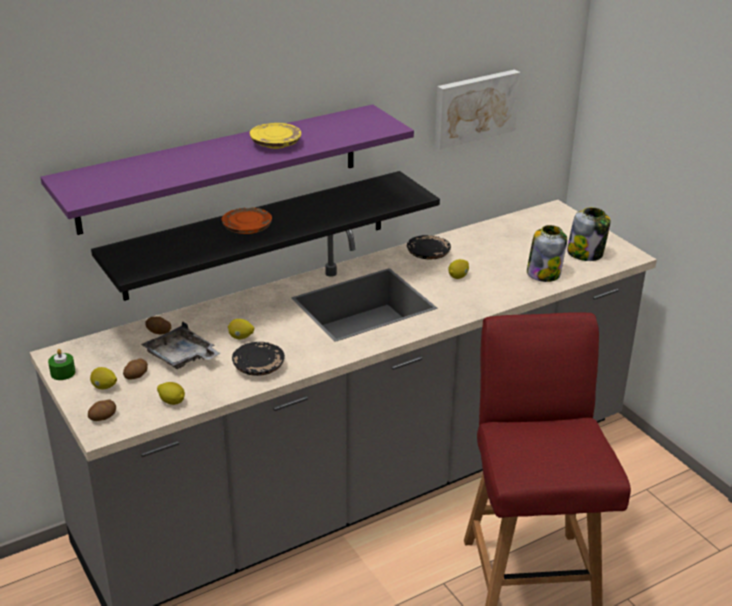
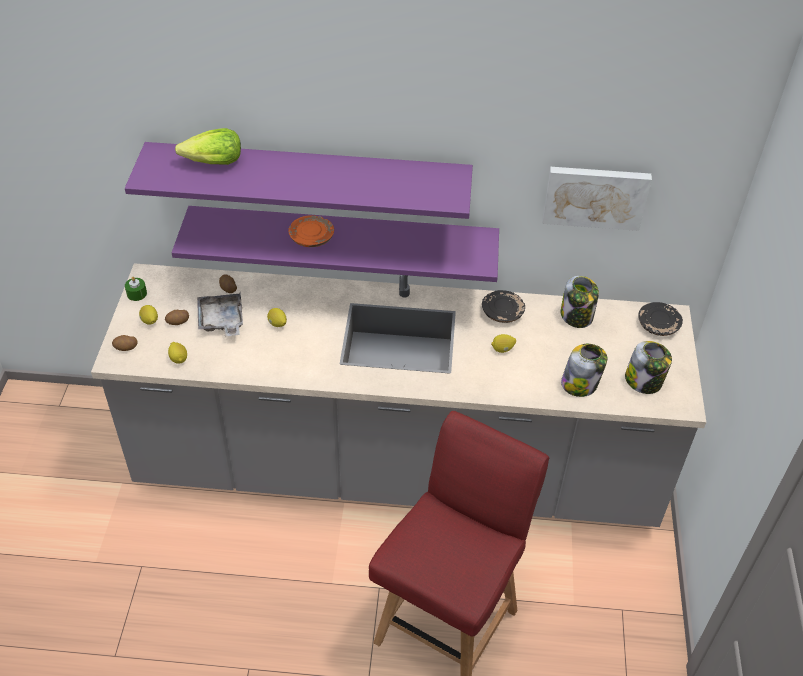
camera: 35 degrees right, 15 degrees up
(137, 168) = (213, 162): none -> lettuce
(257, 234) = (343, 238): black shelf -> purple shelf
(259, 366) = (263, 358): black plate -> black plate (658, 325)
(276, 144) = (340, 180): yellow plate -> none
(488, 235) = (577, 316): none -> jar

